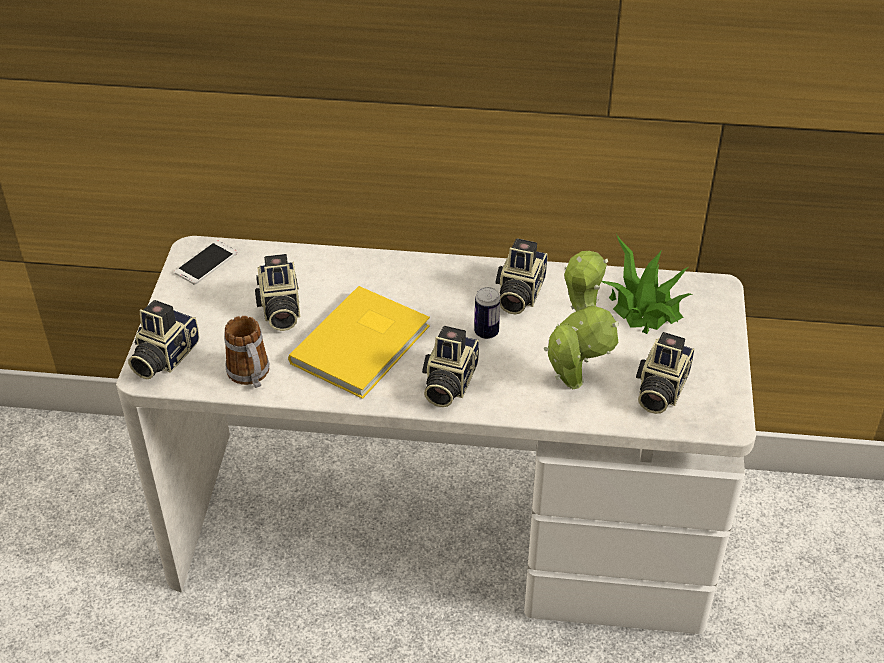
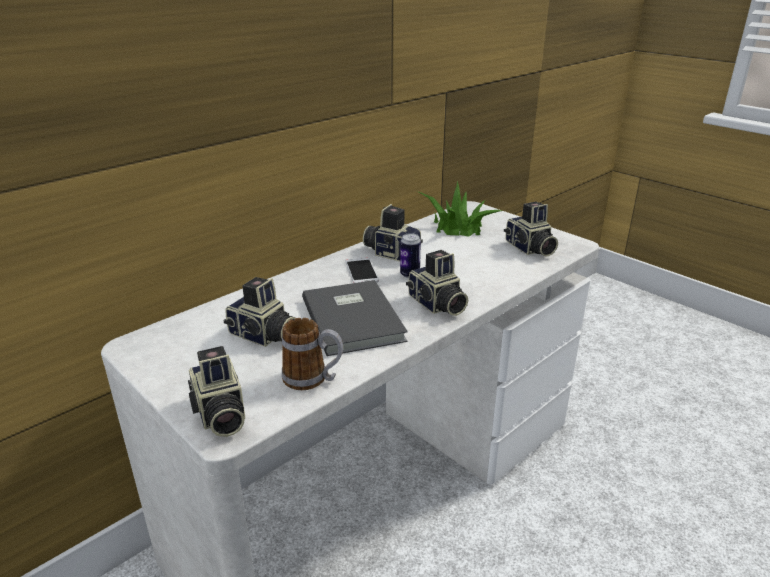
camera: 50 degrees left, 15 degrees down
(206, 263) = (154, 346): phone -> phone (361, 271)
(364, 344) = (354, 318): yellow book -> grey book
(518, 294) = (392, 252): camera -> camera turned 150 degrees clockwise
(573, 377) = (487, 266): potted plant -> none

